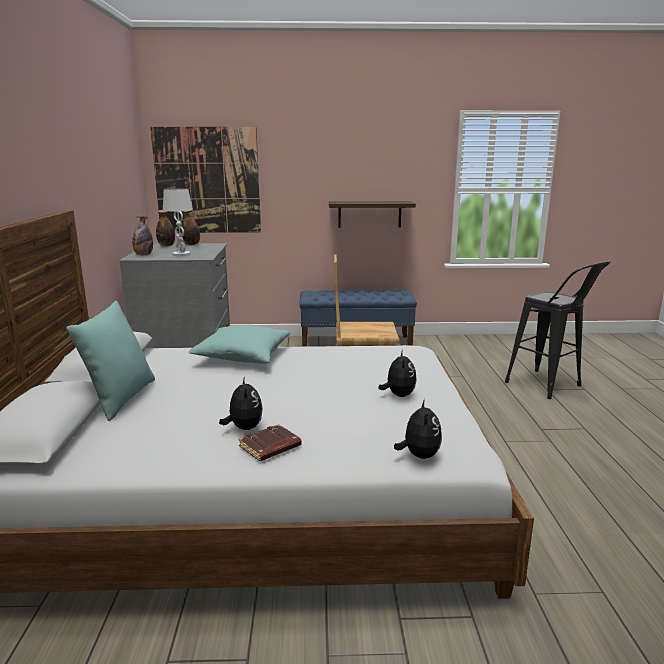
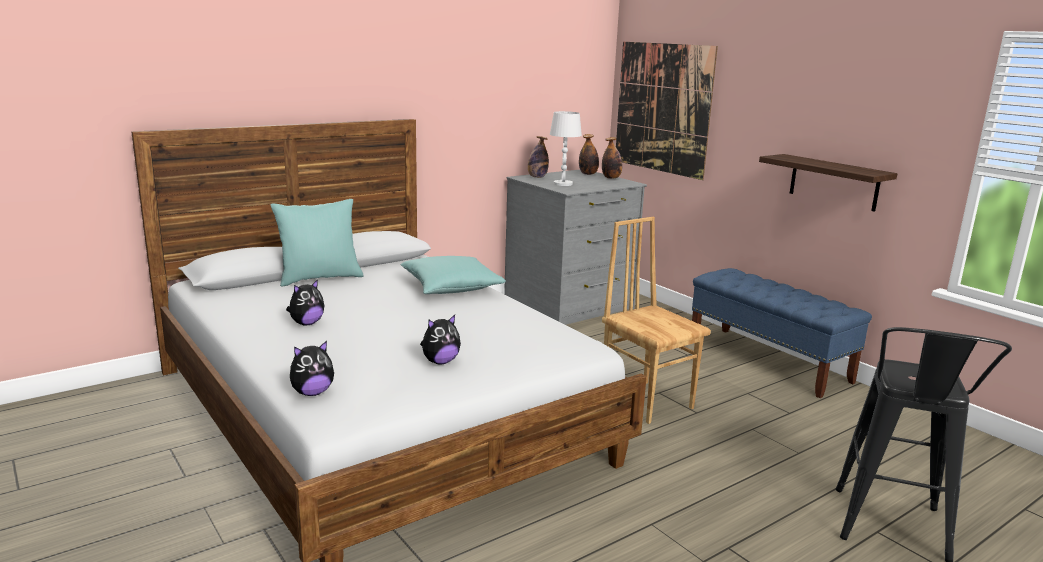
camera: 55 degrees right, 0 degrees up
(270, 447) = (280, 339): brown book -> none

